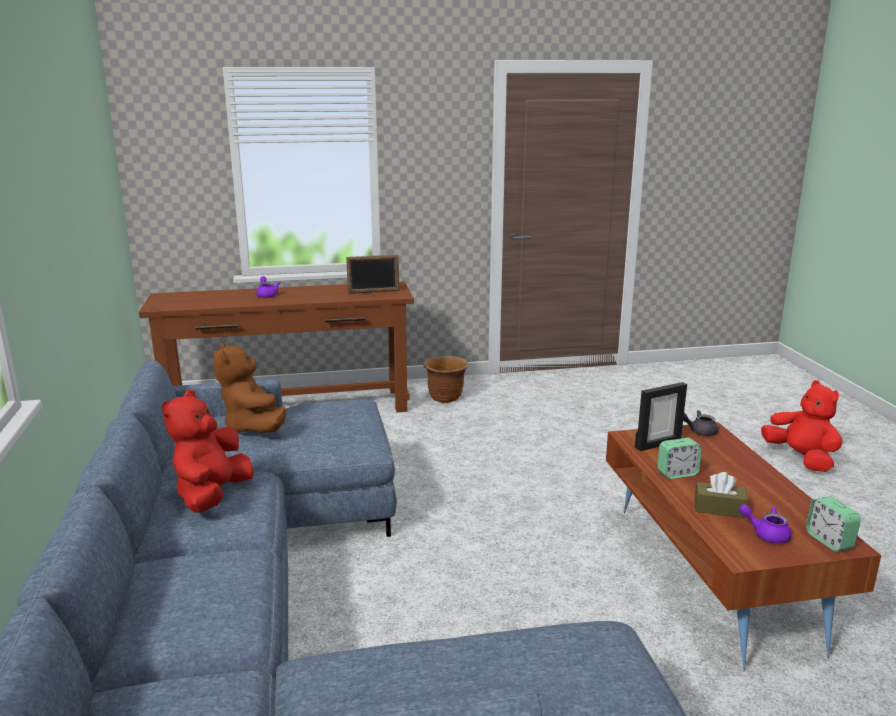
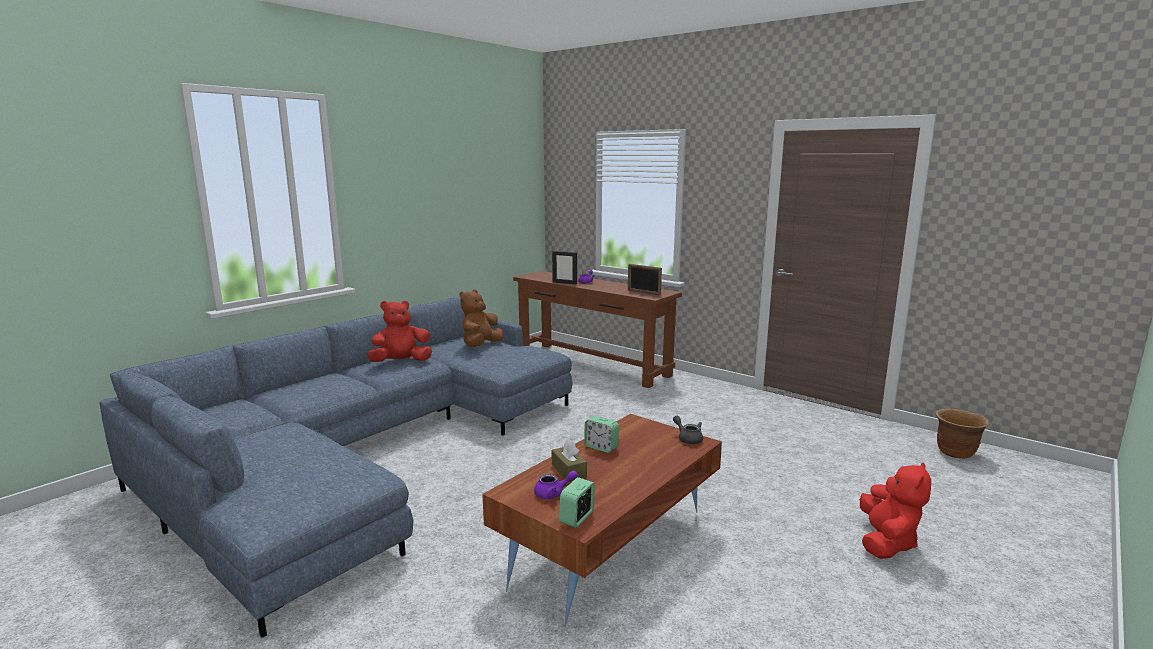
camera: 50 degrees right, 5 degrees down
(445, 397) = (689, 390): brown planter -> brown planter (955, 452)
(657, 444) = (638, 431): picture frame -> picture frame (565, 283)
(766, 534) = (553, 493): purple teapot -> purple teapot turned 90 degrees clockwise

